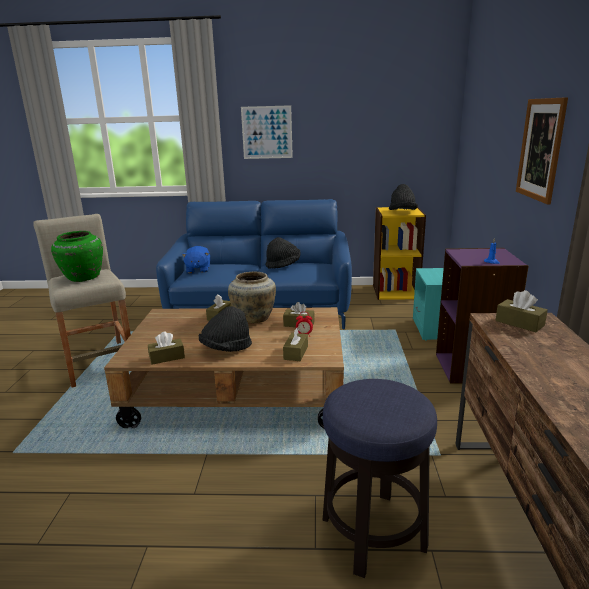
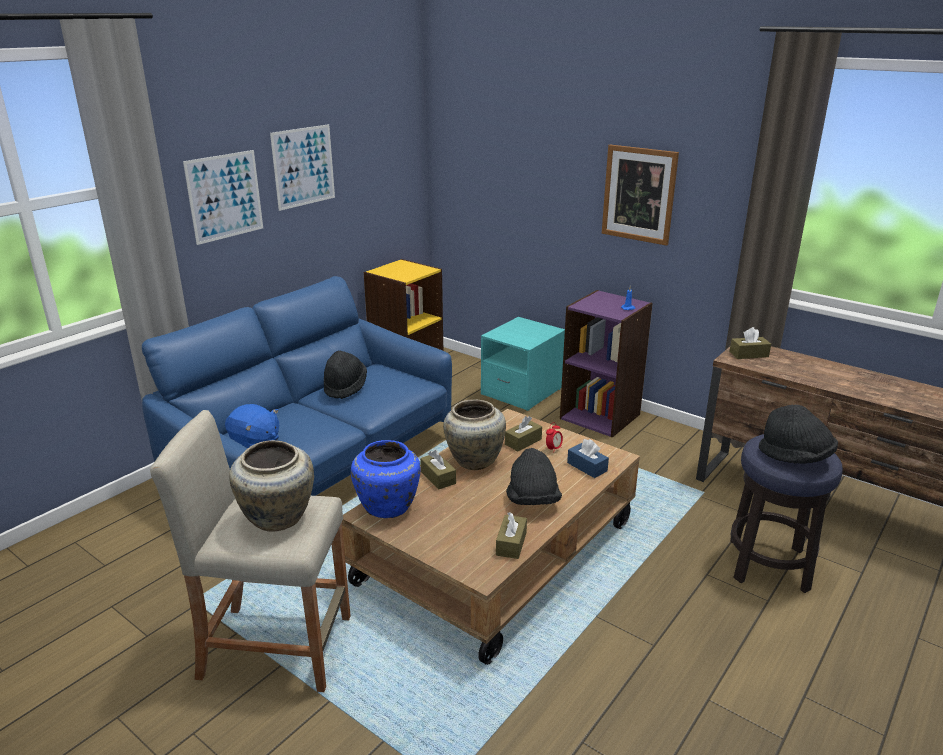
camera: 55 degrees left, 5 degrees up
(82, 278) = (277, 519): green vase -> beige vase
(173, 315) = (388, 507): none -> blue vase
(296, 353) = (587, 467): brown tissue box -> blue tissue box
(331, 121) = (303, 166): none -> picture
(402, 212) = (413, 272): black hat -> black hat (795, 457)

